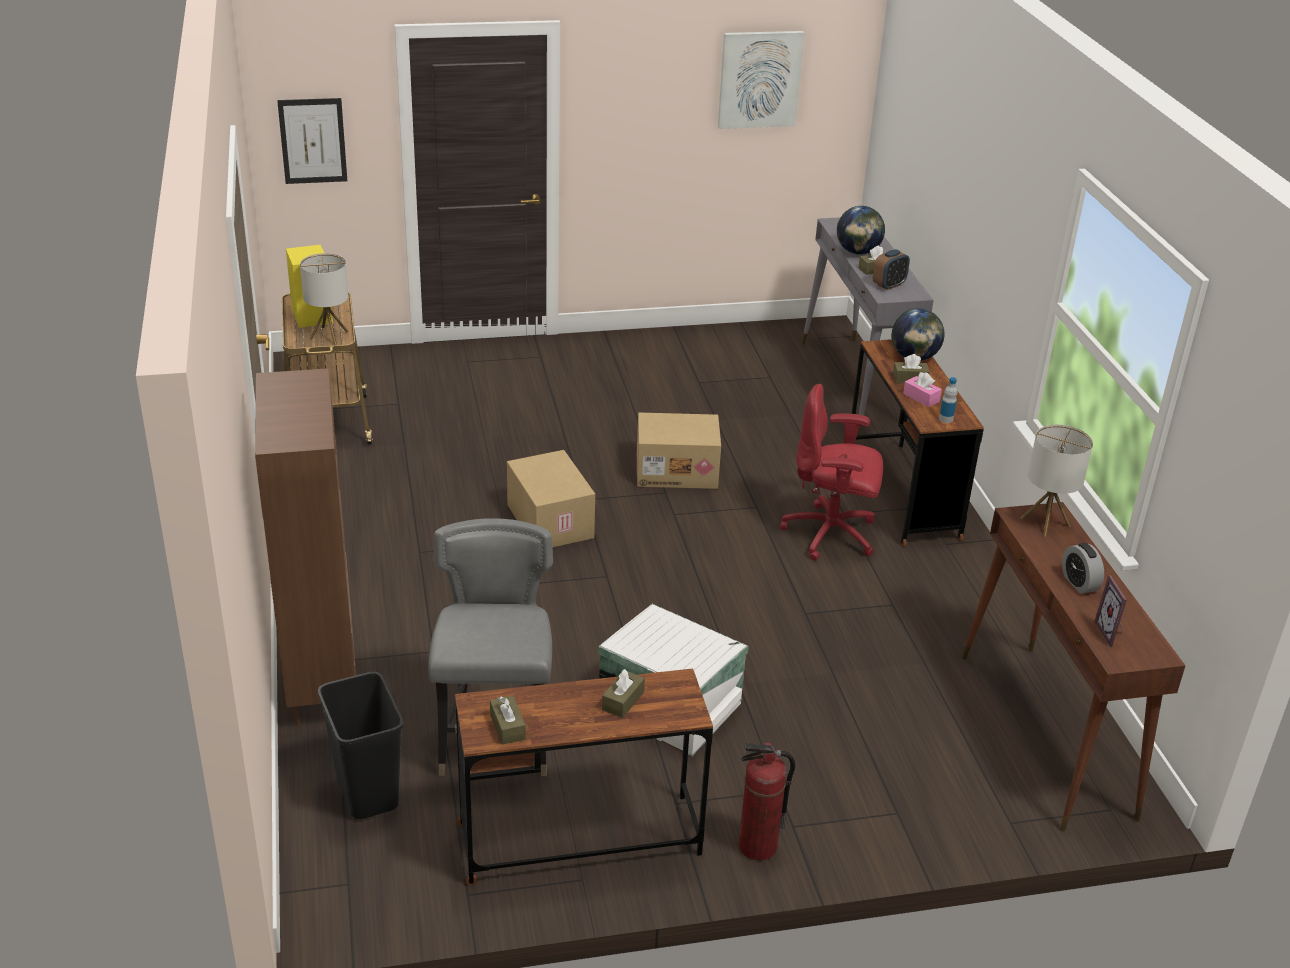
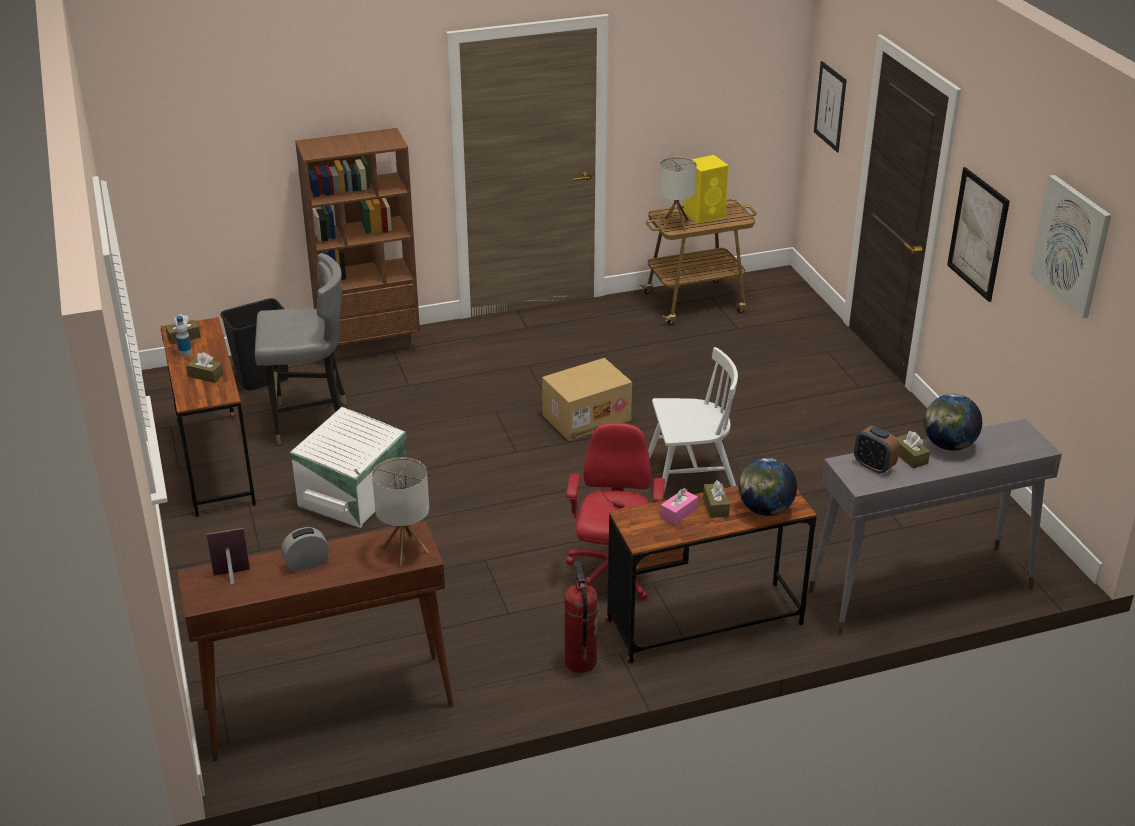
camera: 85 degrees right, 0 degrees up
(627, 135) = (978, 234): none -> picture
(677, 471) = (690, 477): cardboard box -> white chair
(757, 846) = (202, 541): fire extinguisher -> fire extinguisher (580, 662)
(946, 419) = (639, 528): bottle -> bottle (185, 353)

